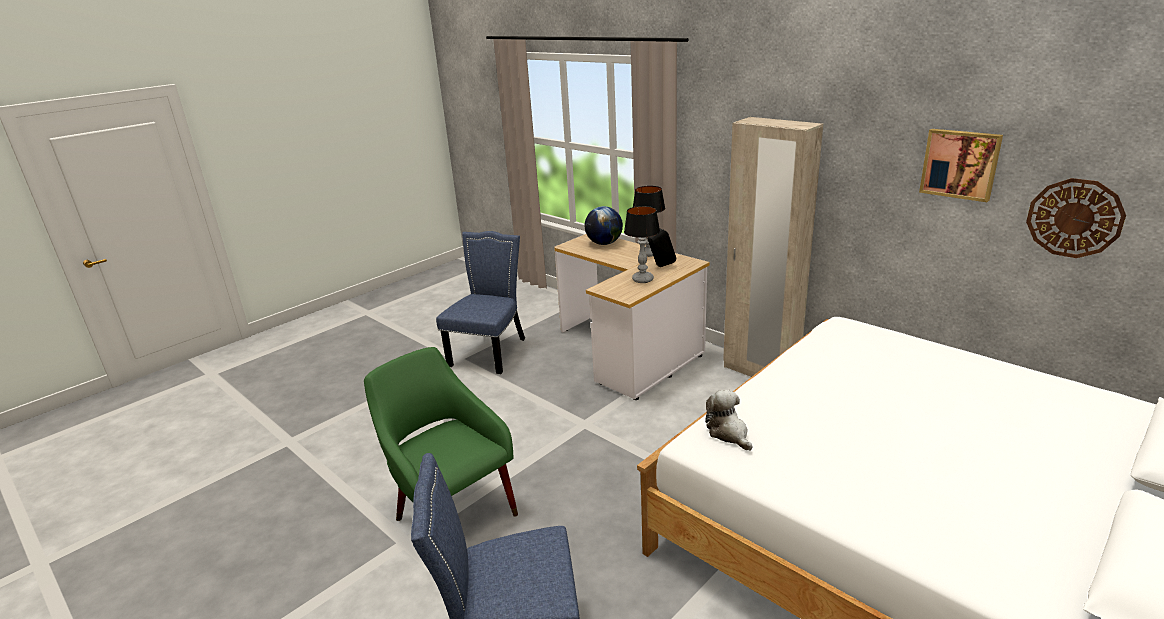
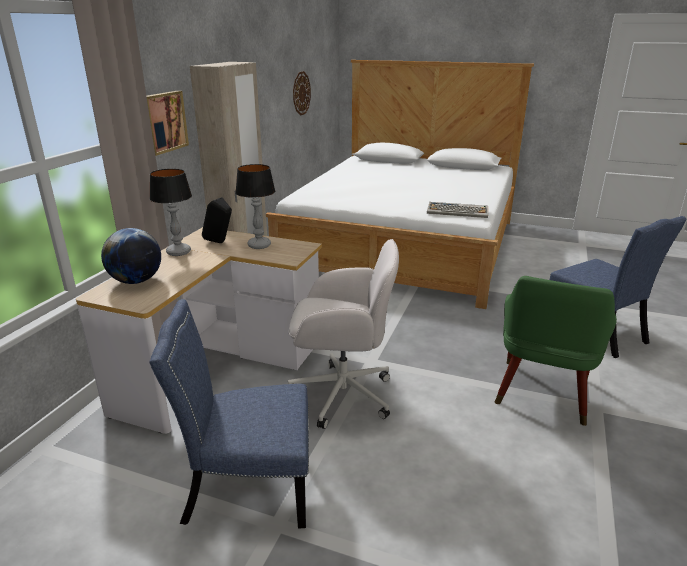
camera: 115 degrees left, 0 degrees up
(547, 399) = (343, 395): none -> white office chair
(728, 433) = (458, 211): plush toy -> keyboard
(960, 164) = (273, 76): picture -> picture (163, 122)

